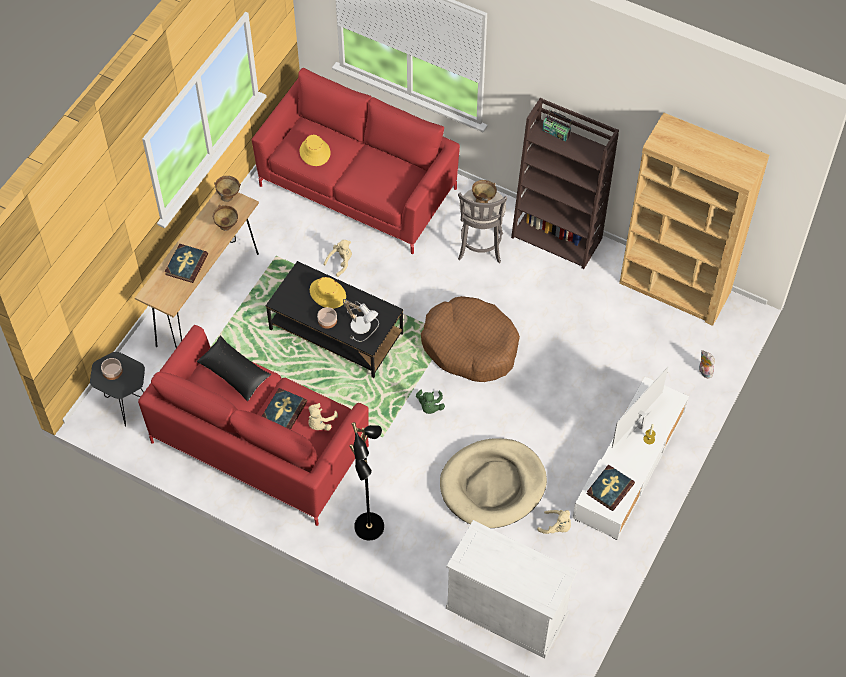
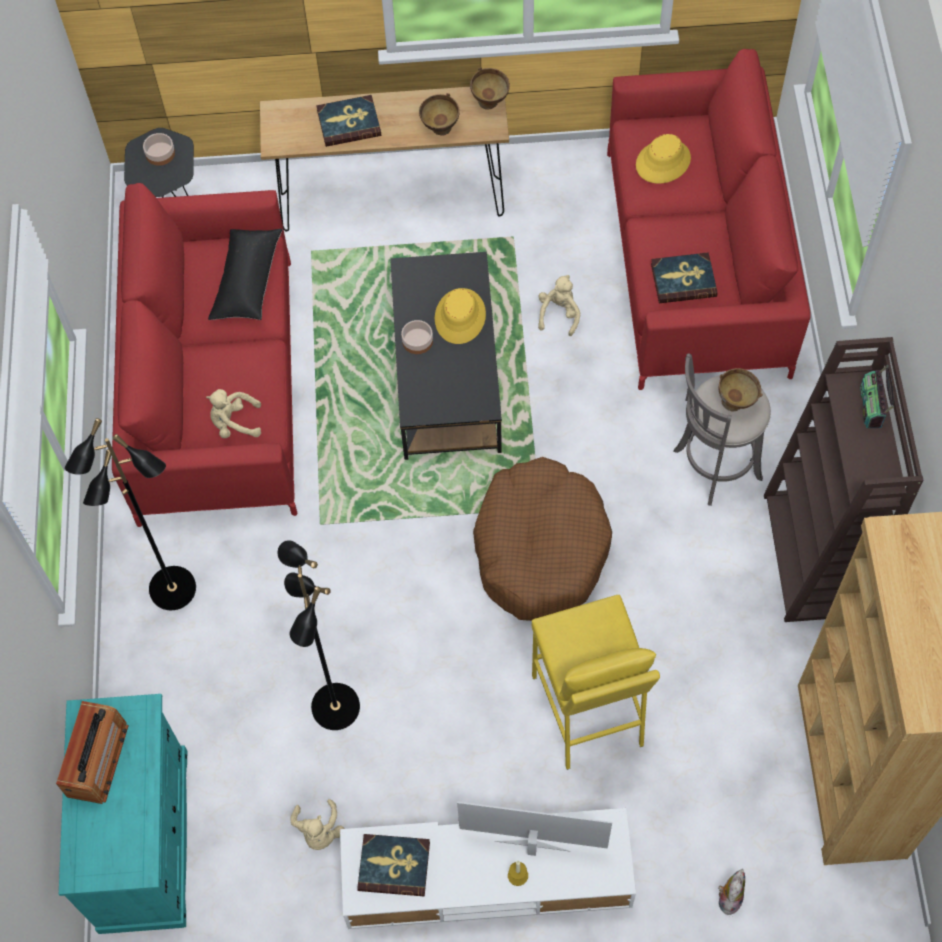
camera: 60 degrees right, 5 degrees up
(284, 411) = (224, 370): book -> book (683, 280)
(341, 262) = (559, 314): beige plush toy -> beige plush toy turned 90 degrees counterclockwise
(363, 325) = (440, 386): table lamp -> none
(430, 406) = (407, 554): green plush toy -> none
(490, 566) = (97, 760): none -> radio
(493, 485) = (334, 707): beige dog bed -> black floor lamp
(507, 611) = (145, 840): white cabinet -> turquoise cabinet
(572, 375) = (587, 711): none -> yellow stool

